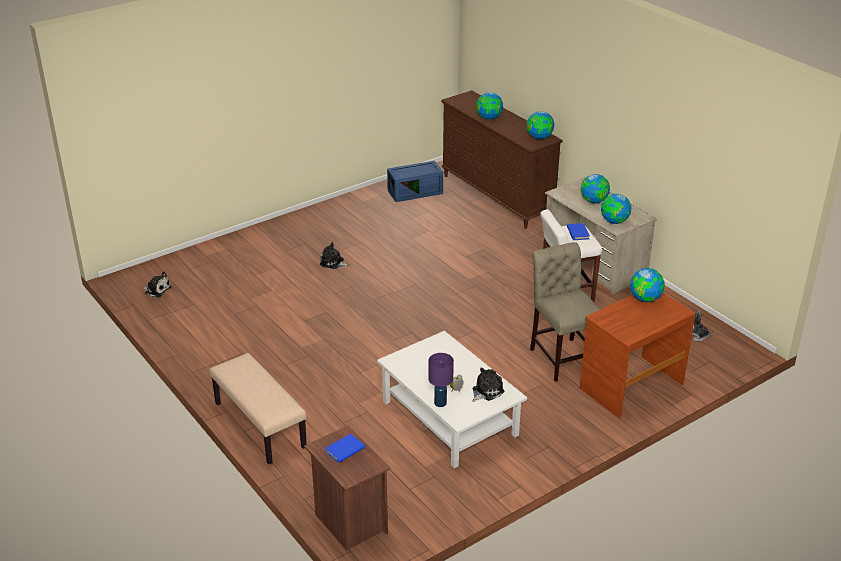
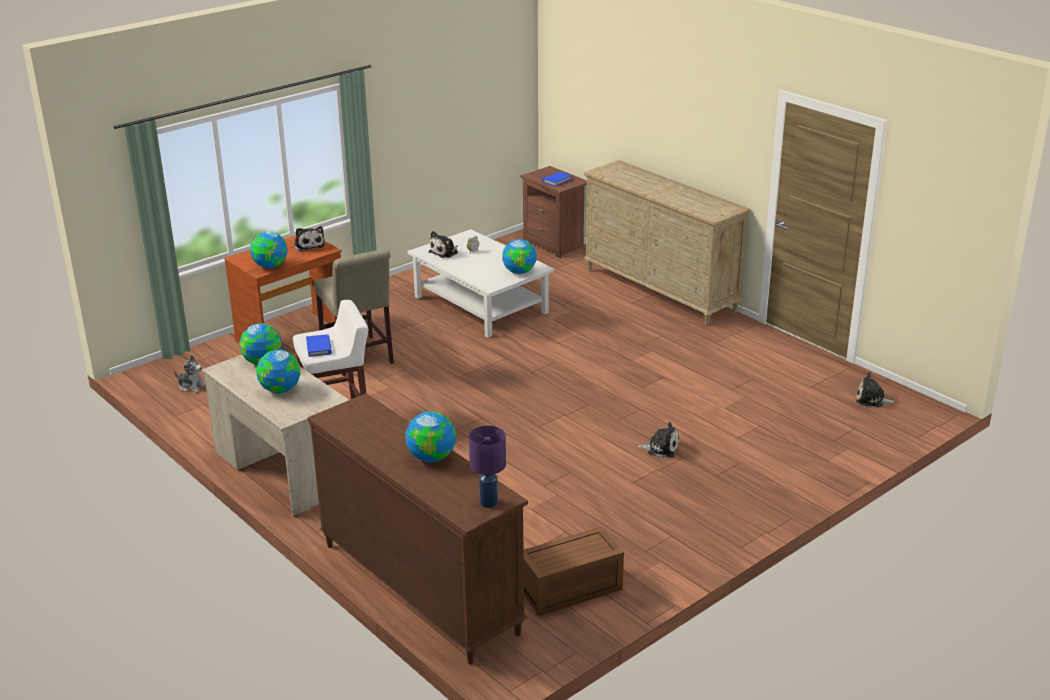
camera: 175 degrees right, 5 degrees down
(259, 425) = (660, 291): beige bench -> beige dresser
(415, 191) = (570, 590): blue storage box -> brown storage box
(440, 403) = (487, 243): purple table lamp -> purple table lamp (489, 502)
(539, 137) = (345, 419): globe -> globe (519, 271)
(619, 324) = (308, 245): none -> plush toy

